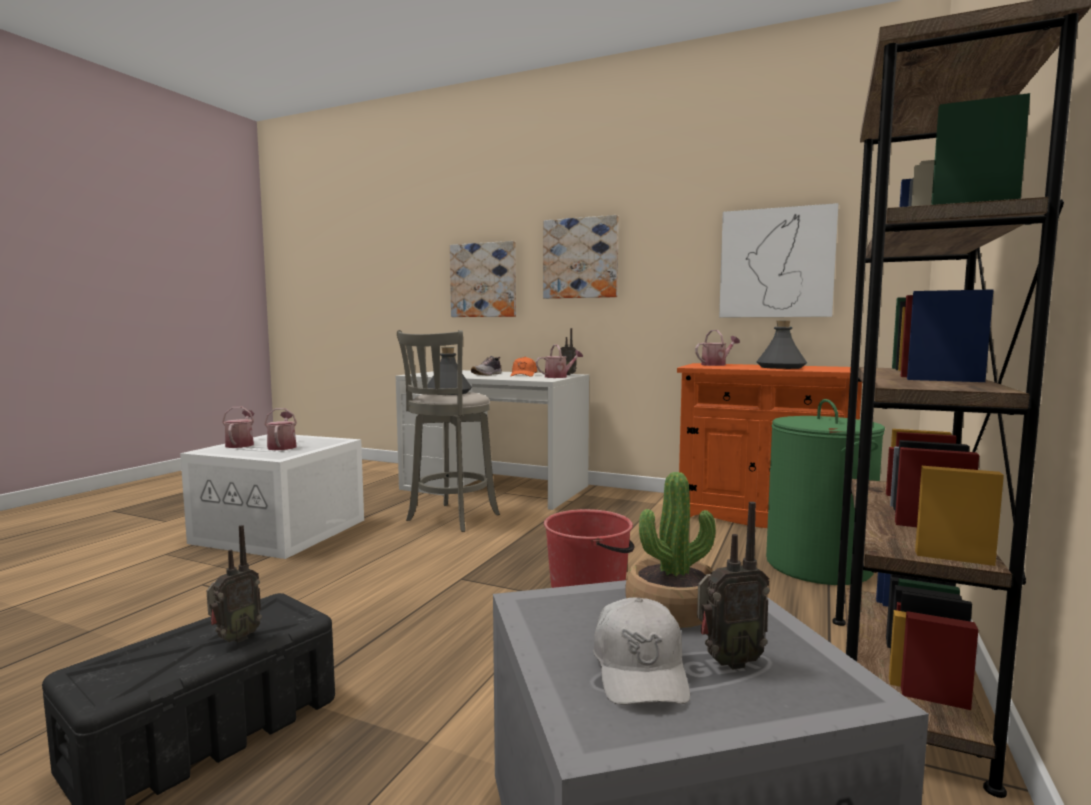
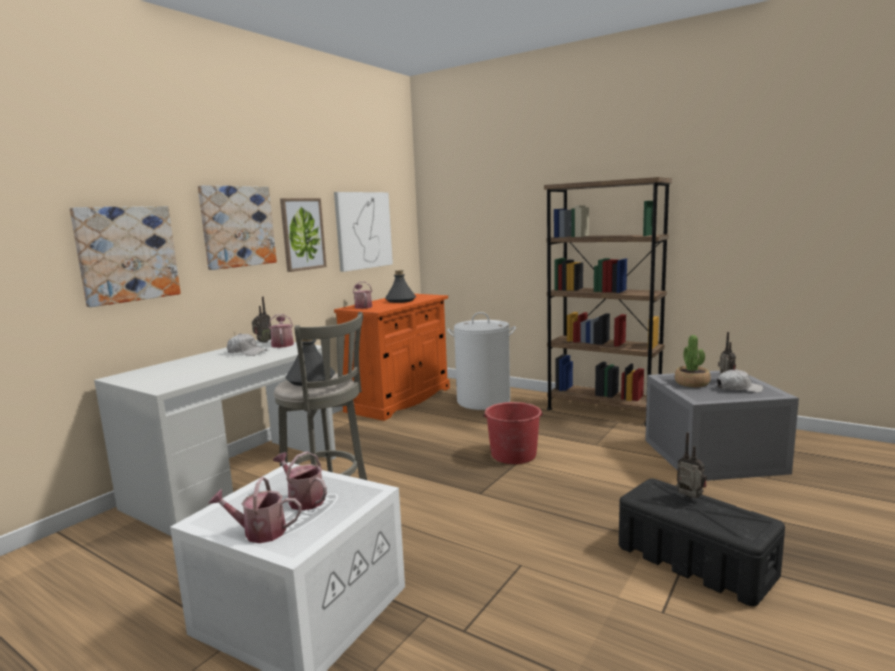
camera: 80 degrees left, 5 degrees up
(282, 446) = (303, 499): watering can -> watering can turned 45 degrees clockwise
(487, 374) = (217, 362): shoe -> none
(523, 375) = (247, 352): orange cap -> white cap
(663, 267) = (302, 234): none -> picture
(818, 565) = (483, 401): green laundry basket -> white laundry basket

